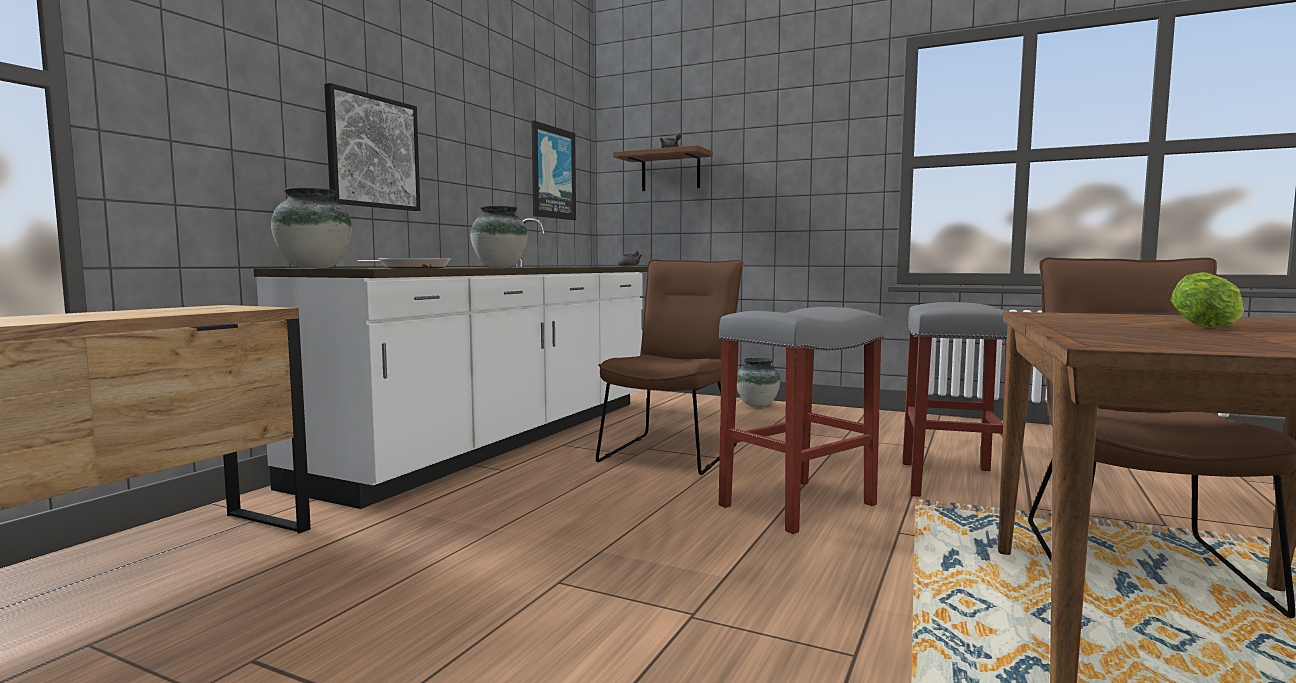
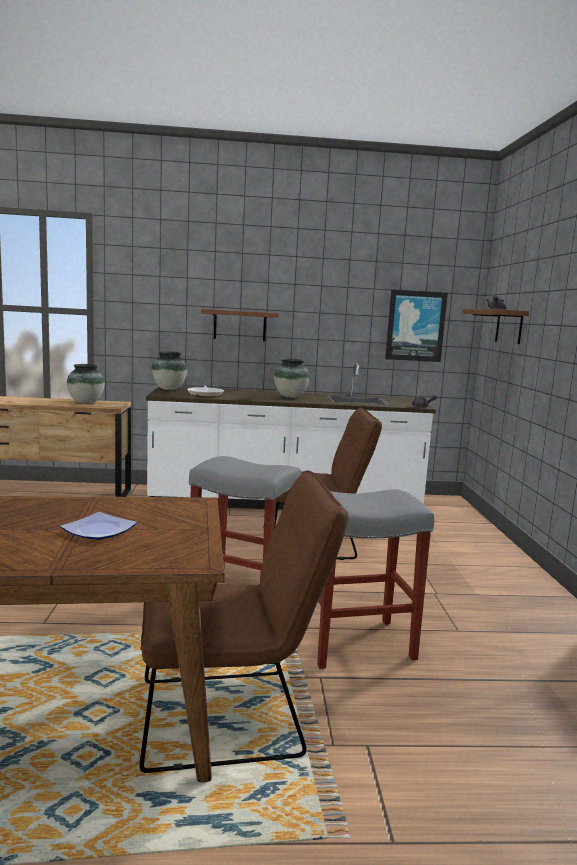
camera: 60 degrees right, 5 degrees up
(373, 152) = (240, 325): picture -> brown shelf
(757, 405) = (494, 551): vase -> vase (85, 402)
(1211, 326) = (99, 530): lettuce -> plate

